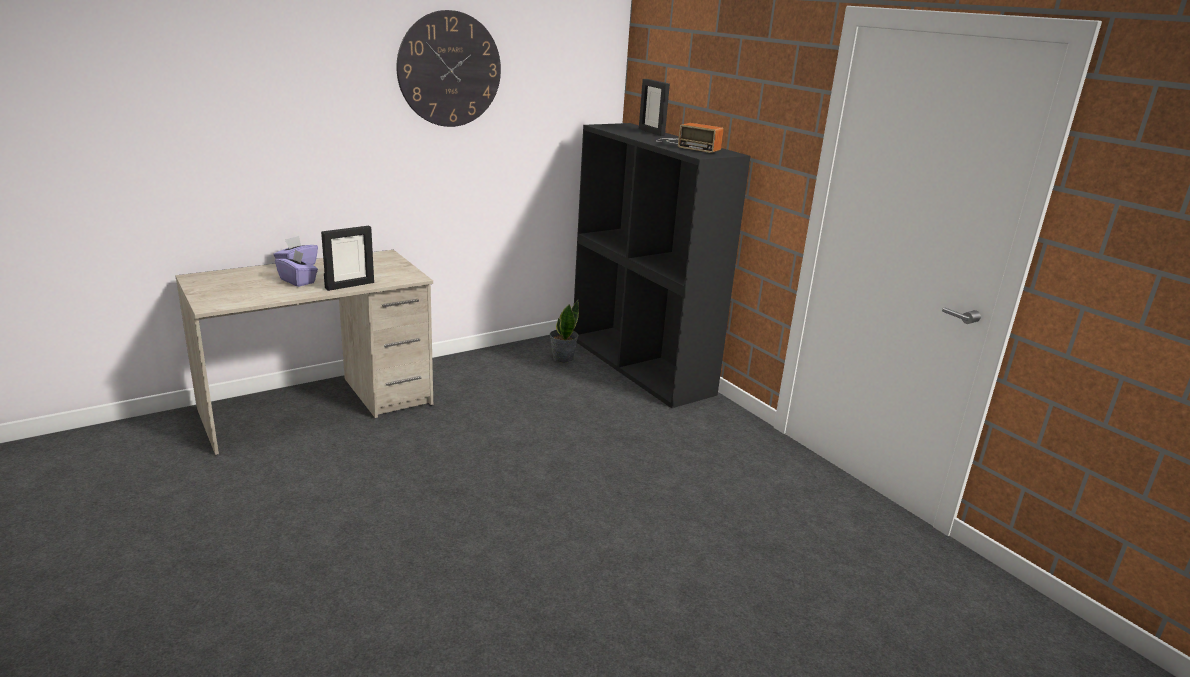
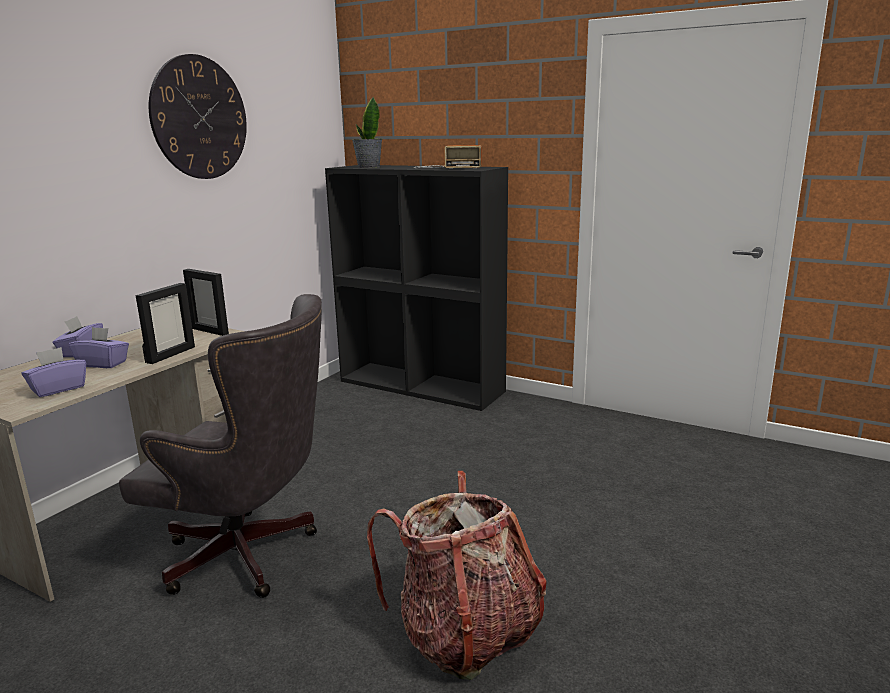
camera: 25 degrees left, 5 degrees down
(248, 295) = (58, 389): none -> purple tissue box
(360, 471) = (248, 556): none -> grey office chair
(453, 594) = (465, 634): none -> backpack
(562, 358) = (348, 398): potted plant -> potted plant (368, 167)
(652, 132) = (394, 166): picture frame -> picture frame (210, 331)

